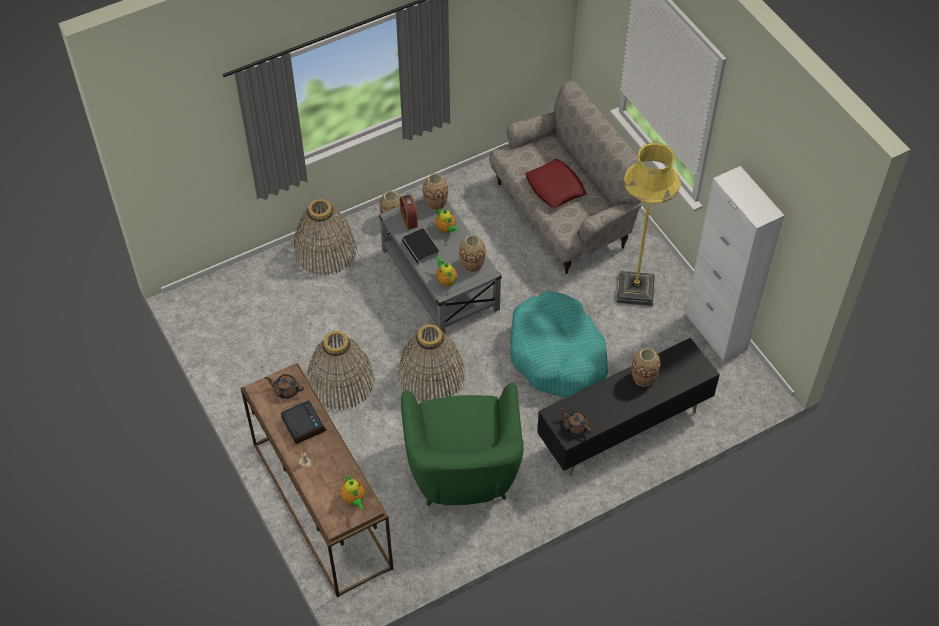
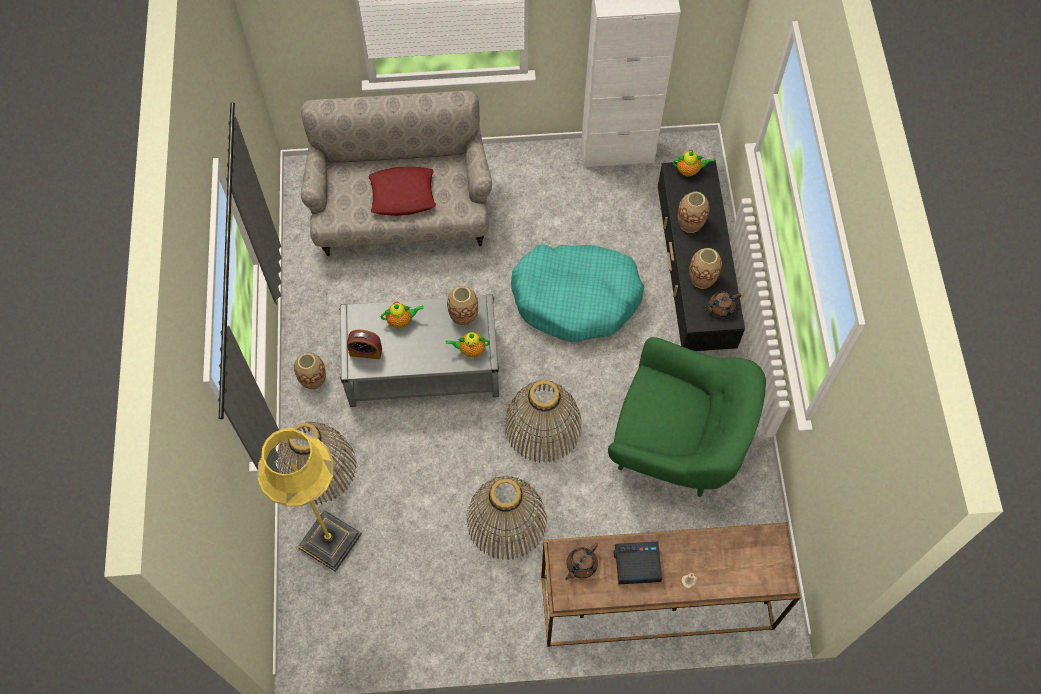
camera: 65 degrees left, 10 degrees up
(354, 499) = (757, 547): teapot -> teapot (689, 170)
(421, 249) = (415, 356): book -> none
(435, 203) = (359, 316): vase -> vase (702, 278)
(635, 290) = (533, 195): yellow floor lamp -> yellow floor lamp (330, 541)

